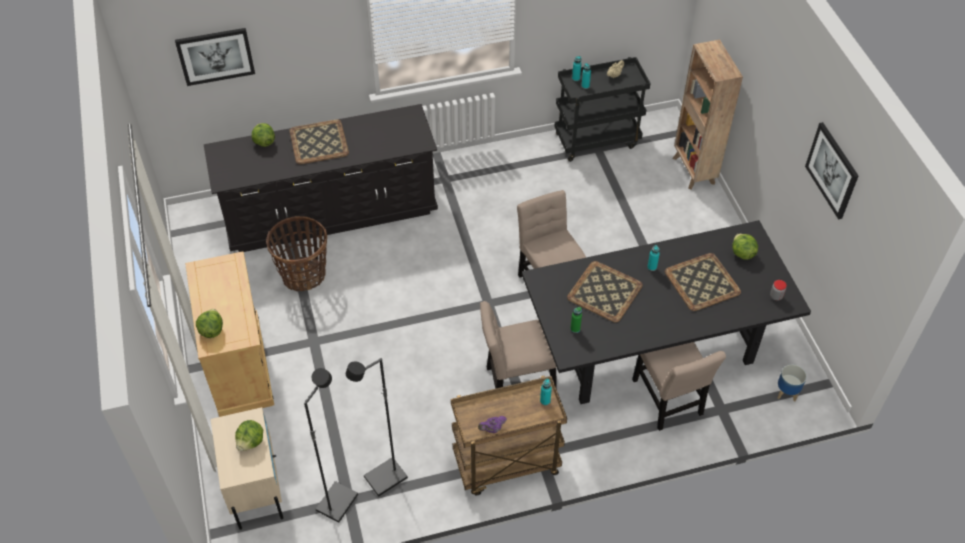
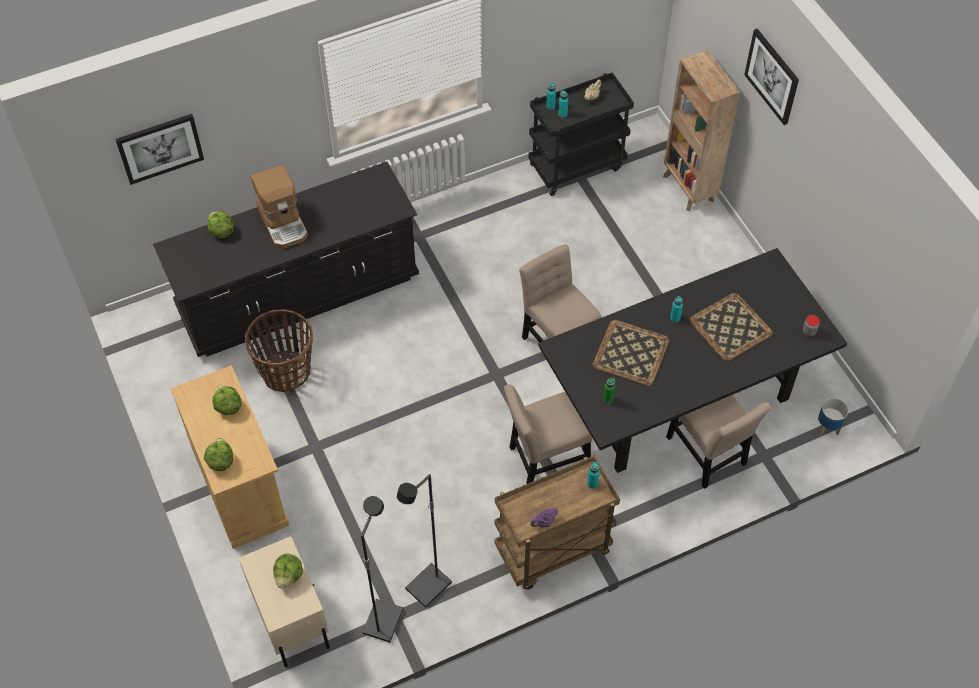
camera: 10 degrees left, 5 degrees up
(319, 142) = (283, 223): tray -> coffee machine
(742, 253) = (766, 288): lettuce -> lettuce (228, 407)
(832, 170) = (855, 195): picture -> picture (772, 76)

